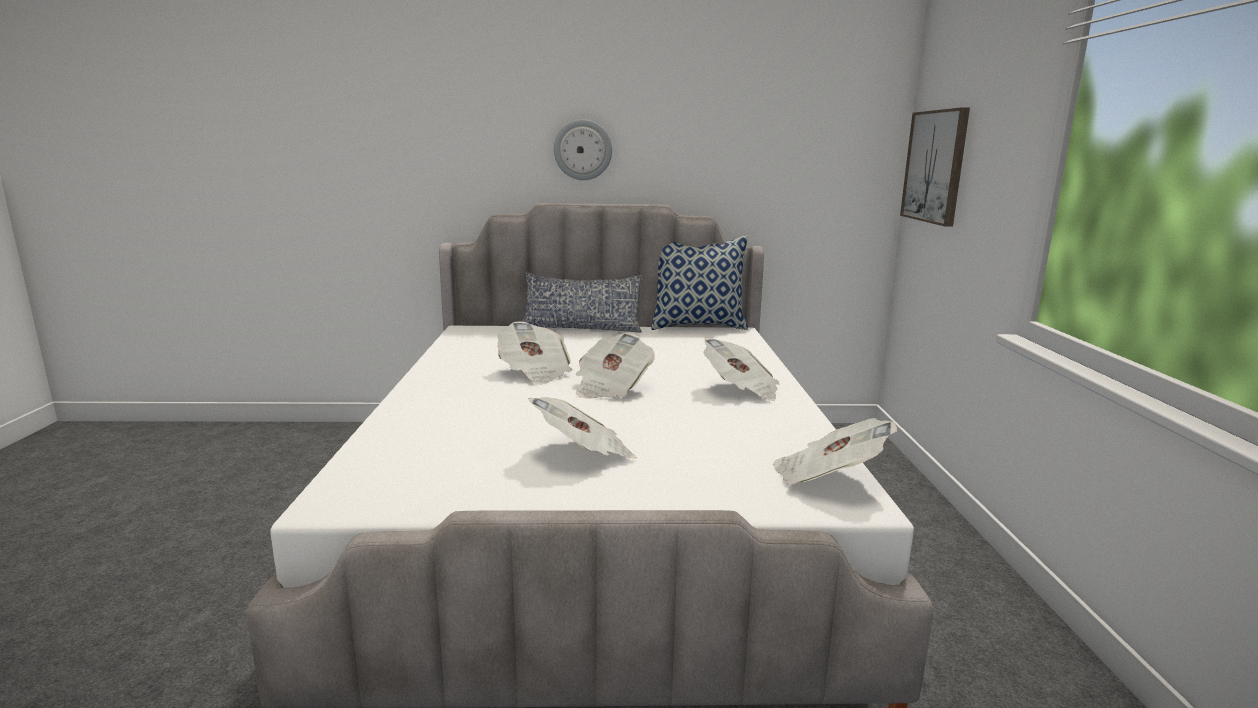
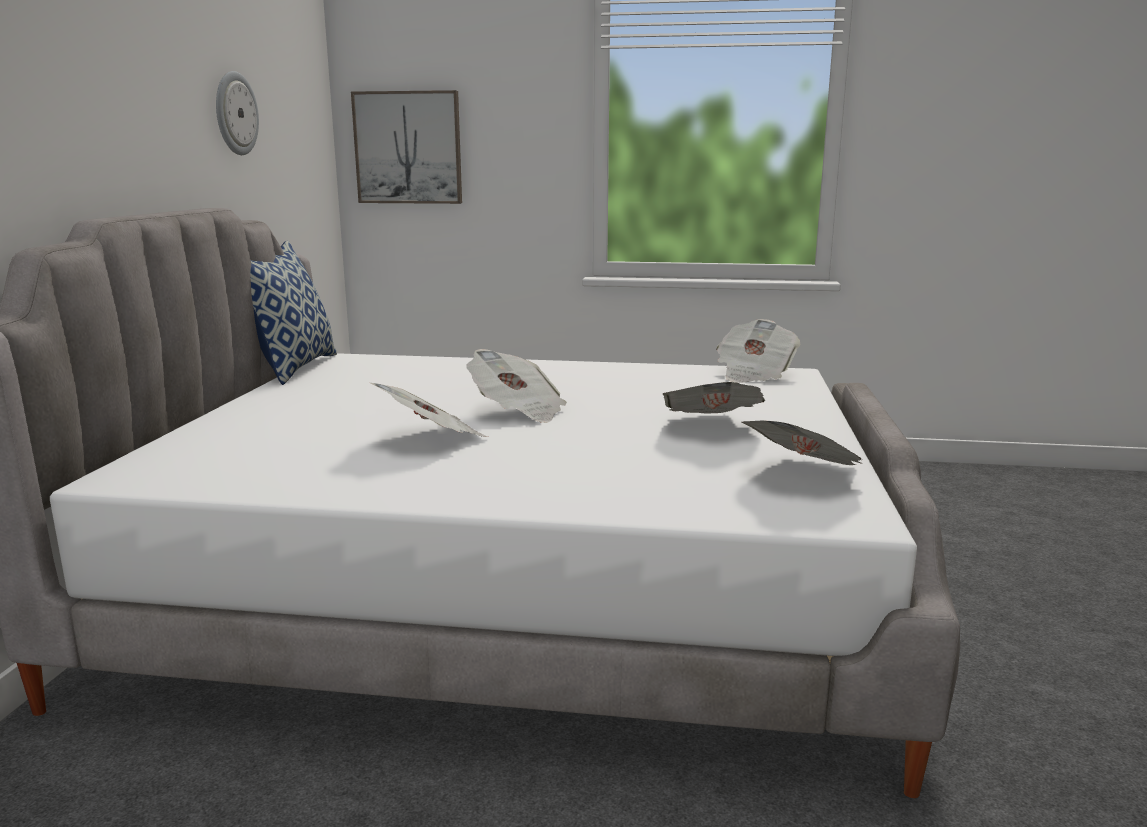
camera: 80 degrees left, 0 degrees up
(581, 328) = (222, 413): pillow -> none
(583, 150) = (103, 122): wall clock -> wall clock (235, 113)
(741, 390) = (550, 374): newspaper -> newspaper (804, 475)

